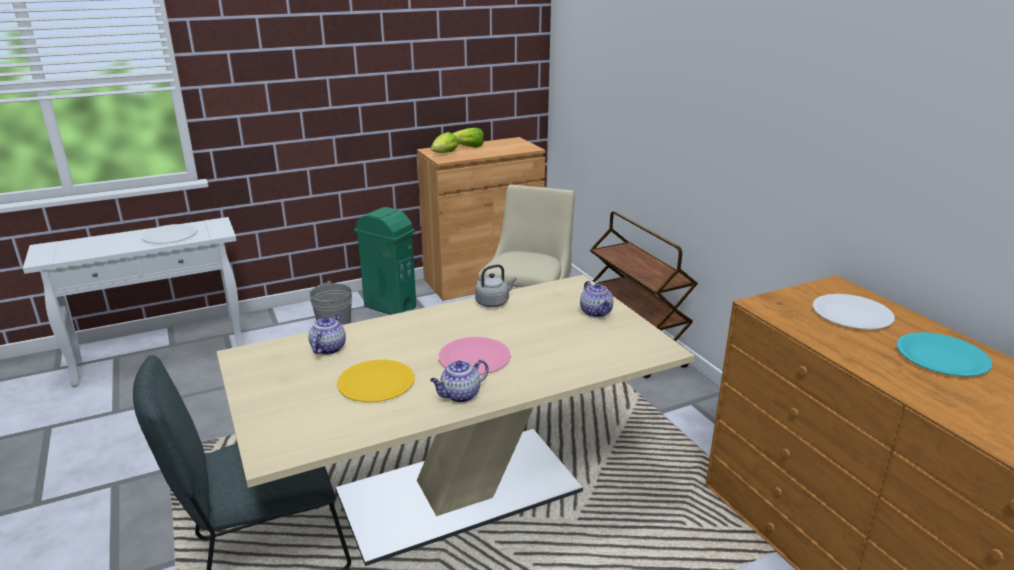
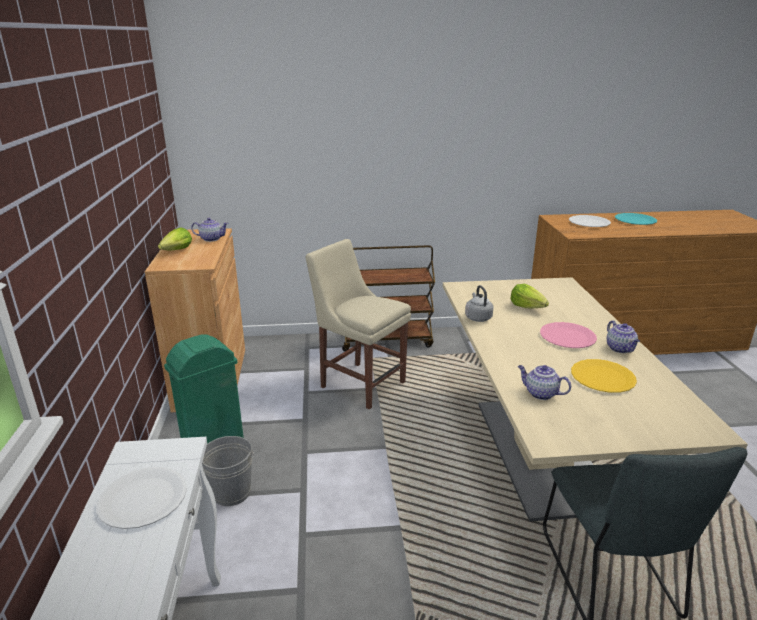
camera: 70 degrees left, 0 degrees up
(444, 154) = (185, 262): lettuce -> lettuce (527, 307)
(596, 312) = (507, 289): teapot -> teapot (211, 239)

